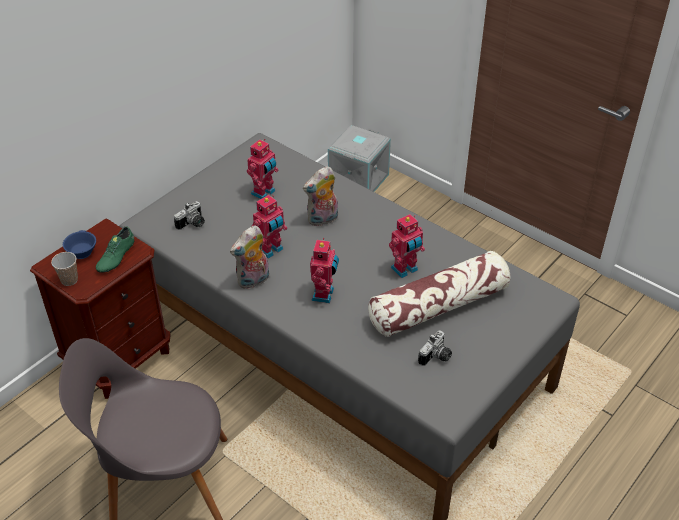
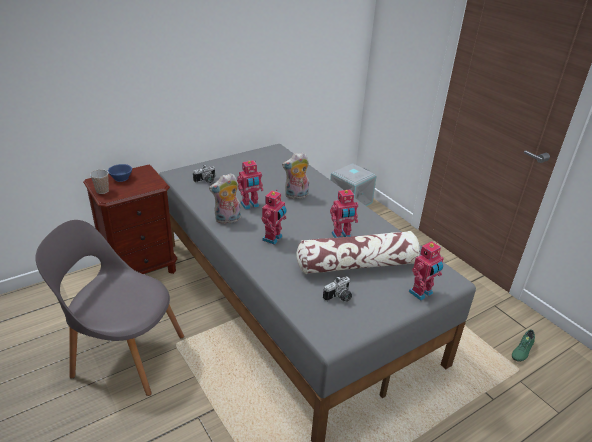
camera: 15 degrees right, 10 degrees down
(116, 257) = (141, 185): green shoe -> green shoe (521, 351)
(264, 193) = (264, 174): toy robot -> toy robot (422, 293)

